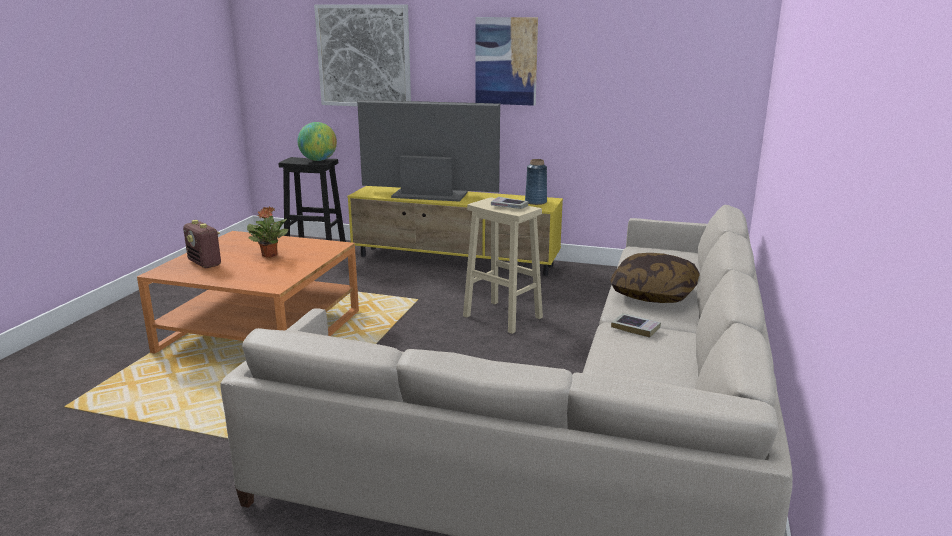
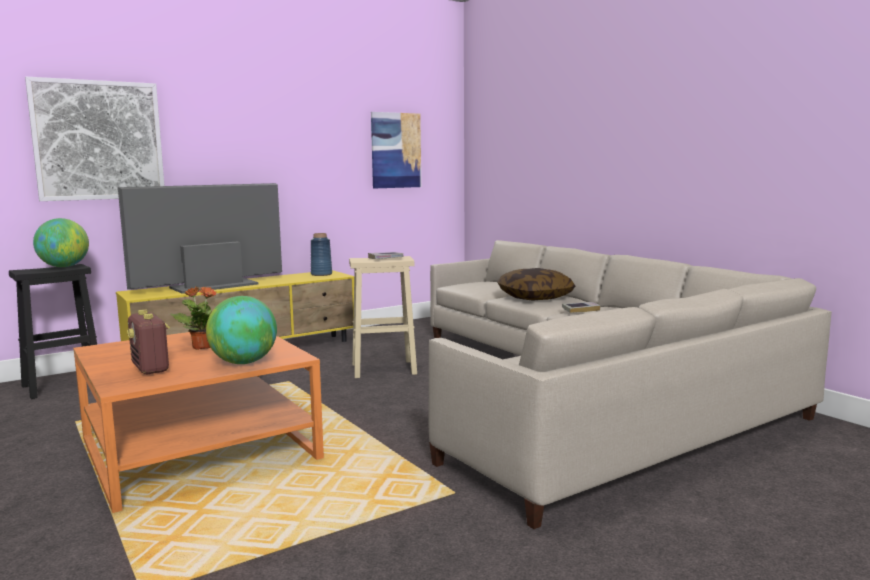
camera: 50 degrees left, 10 degrees down
(205, 263) = (151, 368): radio -> radio turned 60 degrees clockwise
(244, 278) = (243, 362): none -> globe
(506, 61) = (266, 144): picture -> picture (396, 150)

